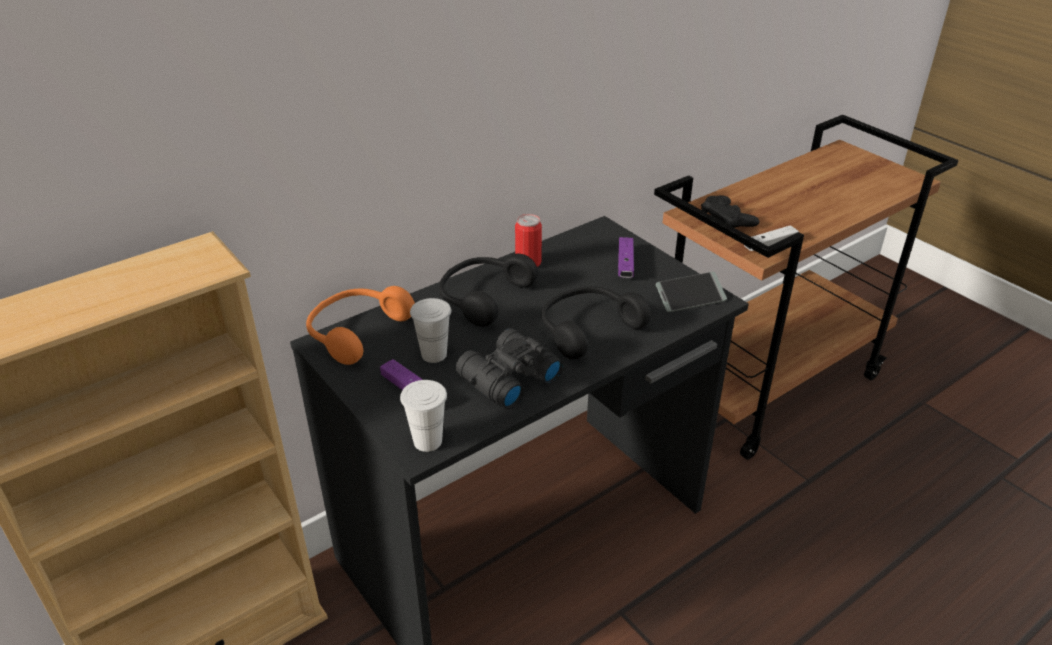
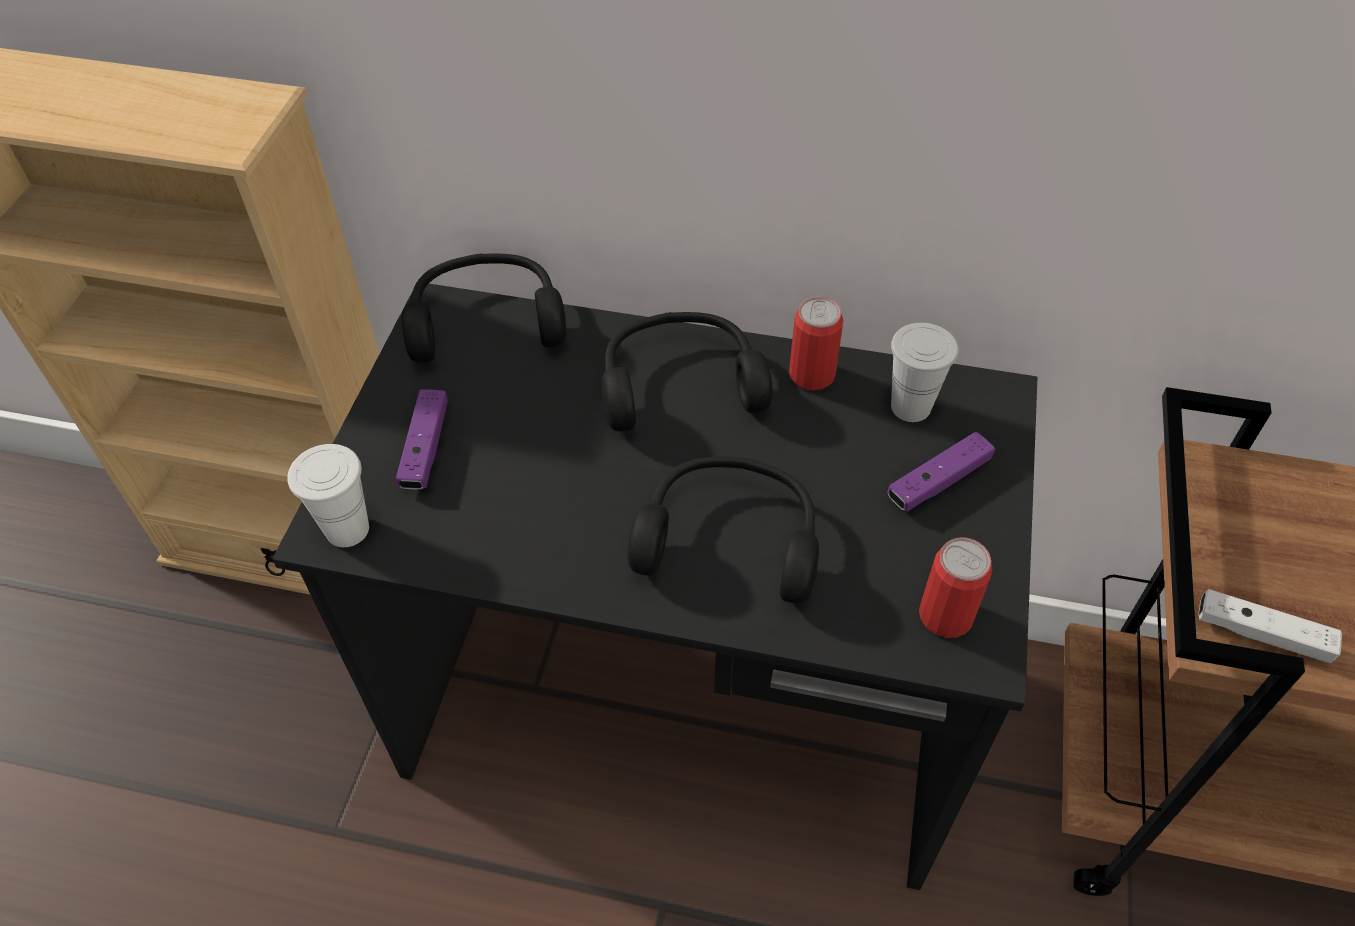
camera: 50 degrees right, 15 degrees up
(355, 332) = (486, 321): orange headphones -> black headphones
(434, 354) = (514, 420): white cup -> white cup (910, 407)
(506, 378) = (536, 524): black binoculars -> none
(690, 298) = (945, 615): phone -> can
(728, 218) = (1264, 528): black game controller -> none

